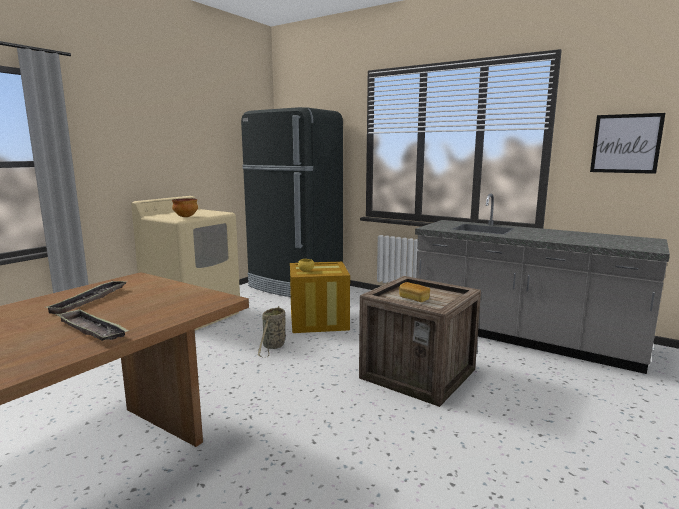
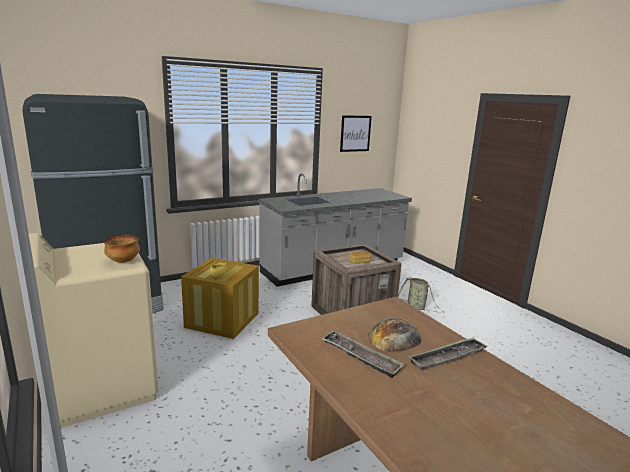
camera: 65 degrees left, 5 degrees up
(136, 306) = (394, 337): none -> bread
(273, 346) = (252, 354): basket -> basket (417, 308)

